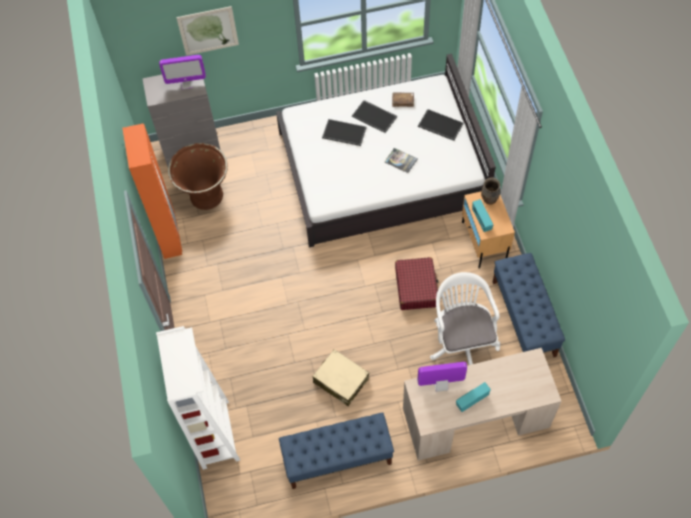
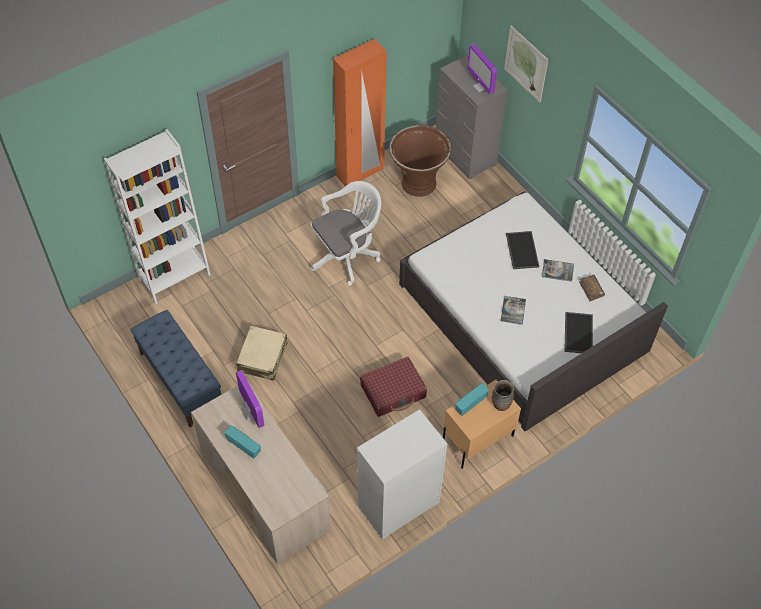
camera: 65 degrees right, 5 degrees down
(375, 116) = (557, 270): tray -> book
(461, 340) = (348, 451): white office chair -> white office chair (347, 255)
(523, 318) = (398, 504): blue bench -> white dresser

